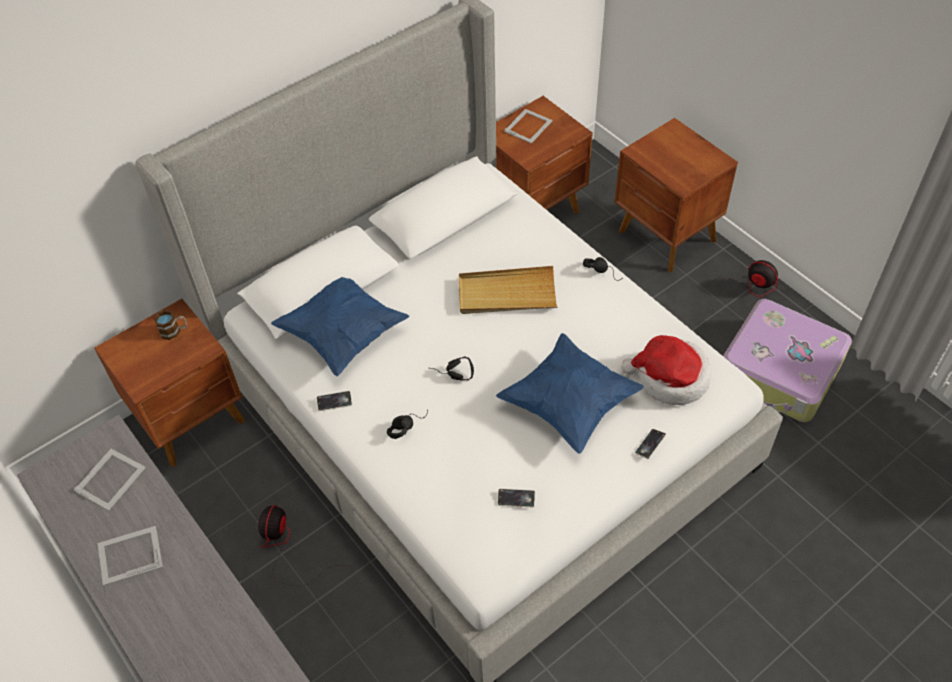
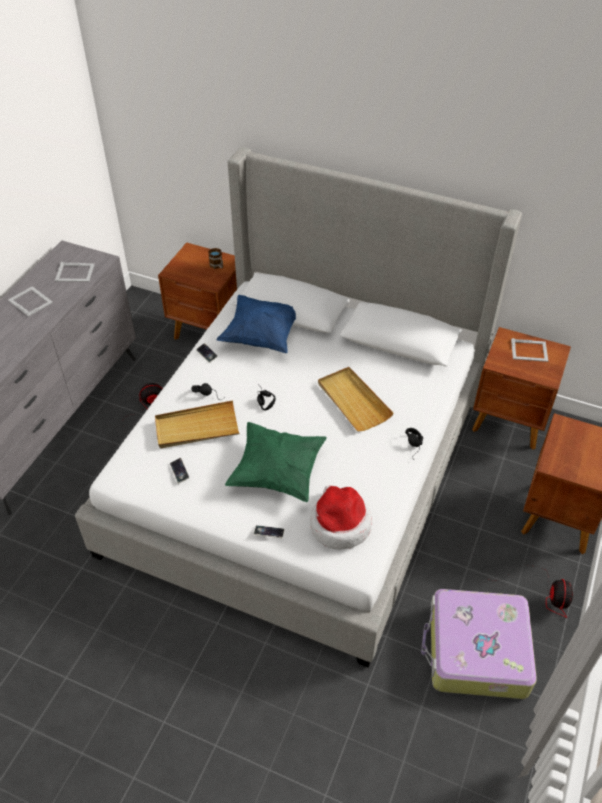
camera: 60 degrees right, 5 degrees down
(456, 456) = (196, 427): none -> beige tray
(569, 405) = (277, 472): blue pillow -> green pillow

